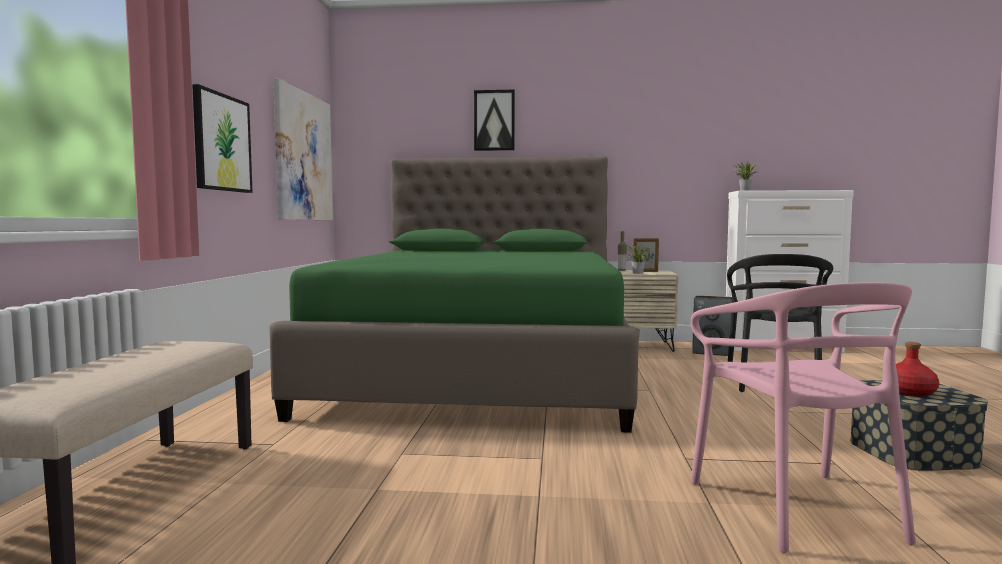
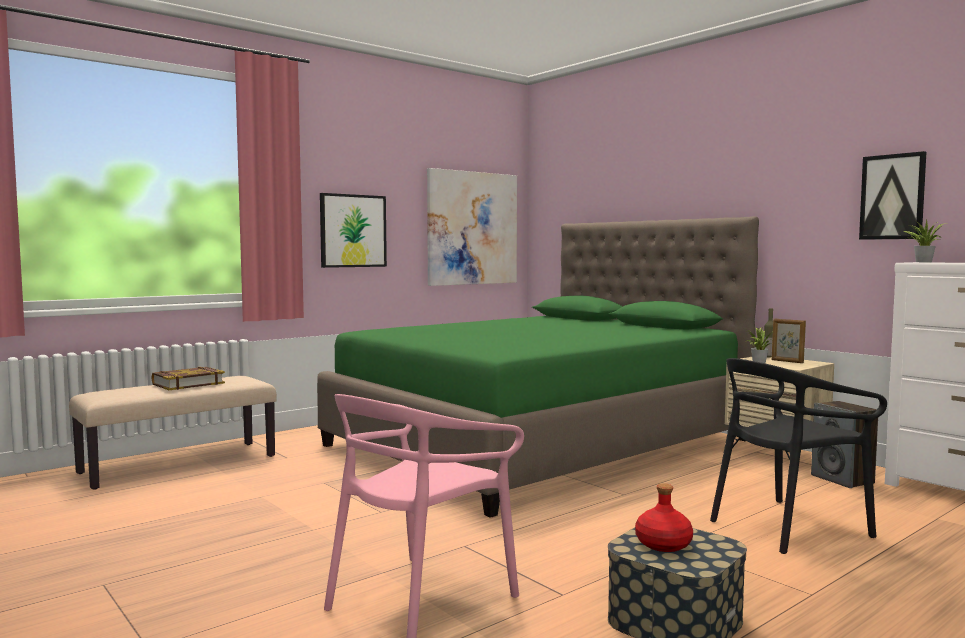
camera: 45 degrees right, 0 degrees up
(133, 359) = (188, 383): none -> book
(494, 120) = (652, 179): picture -> picture (892, 197)

